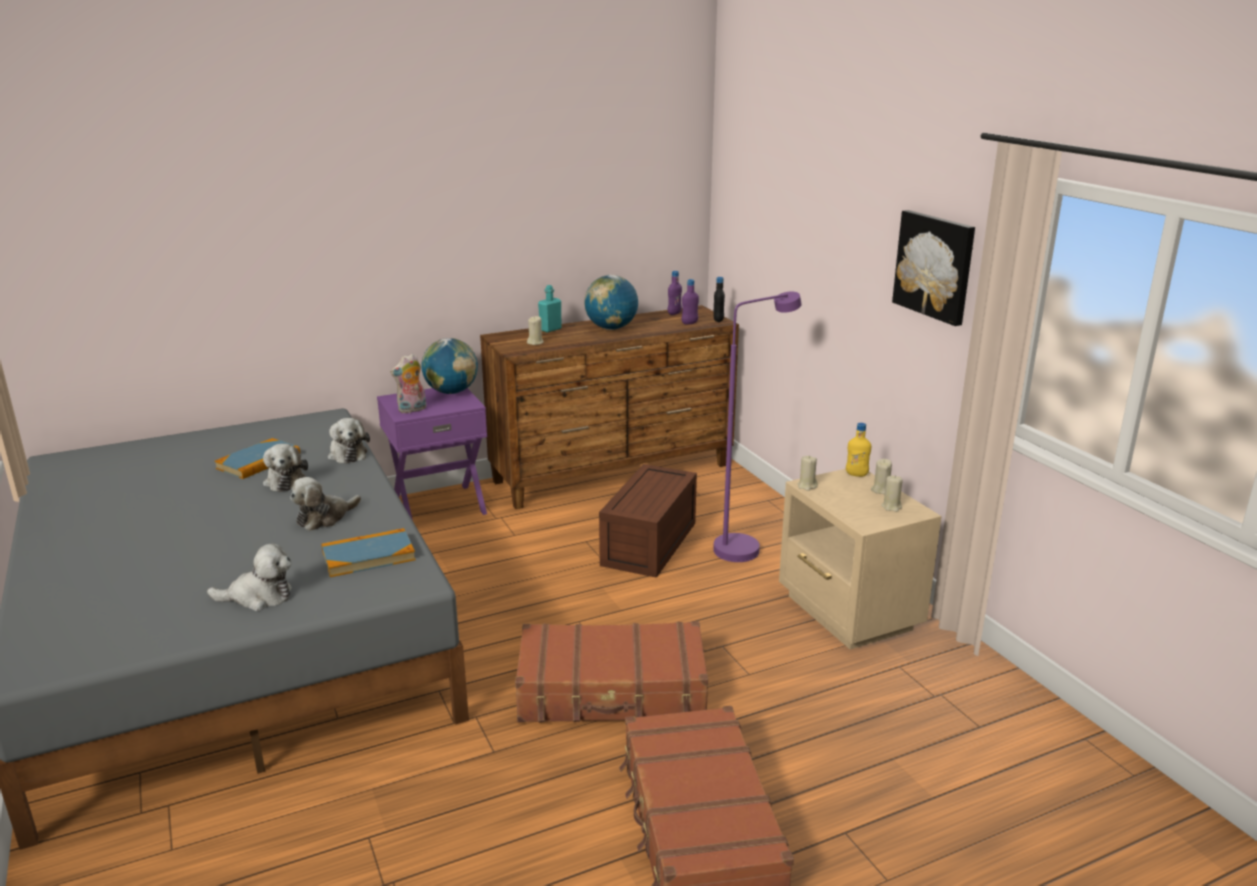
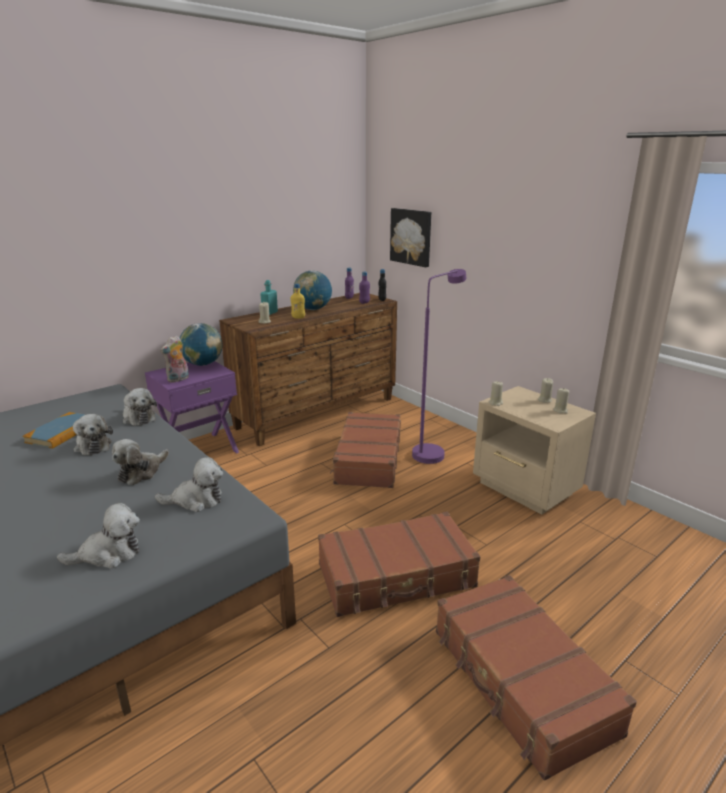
camera: 15 degrees left, 0 degrees up
(368, 556) = (196, 500): book -> plush toy
(650, 545) = (368, 459): brown storage box -> brown suitcase
(856, 474) = (521, 391): yellow bottle -> yellow bottle (298, 317)
(935, 266) = (573, 239): picture -> picture (411, 237)

